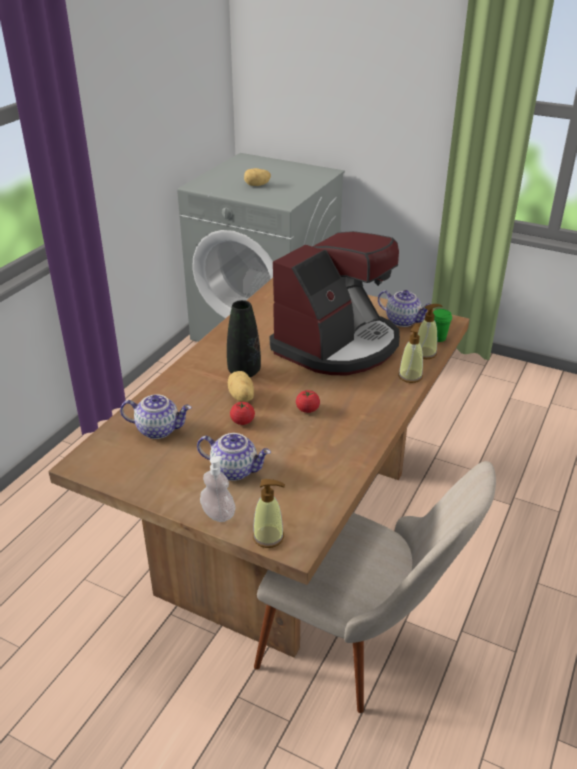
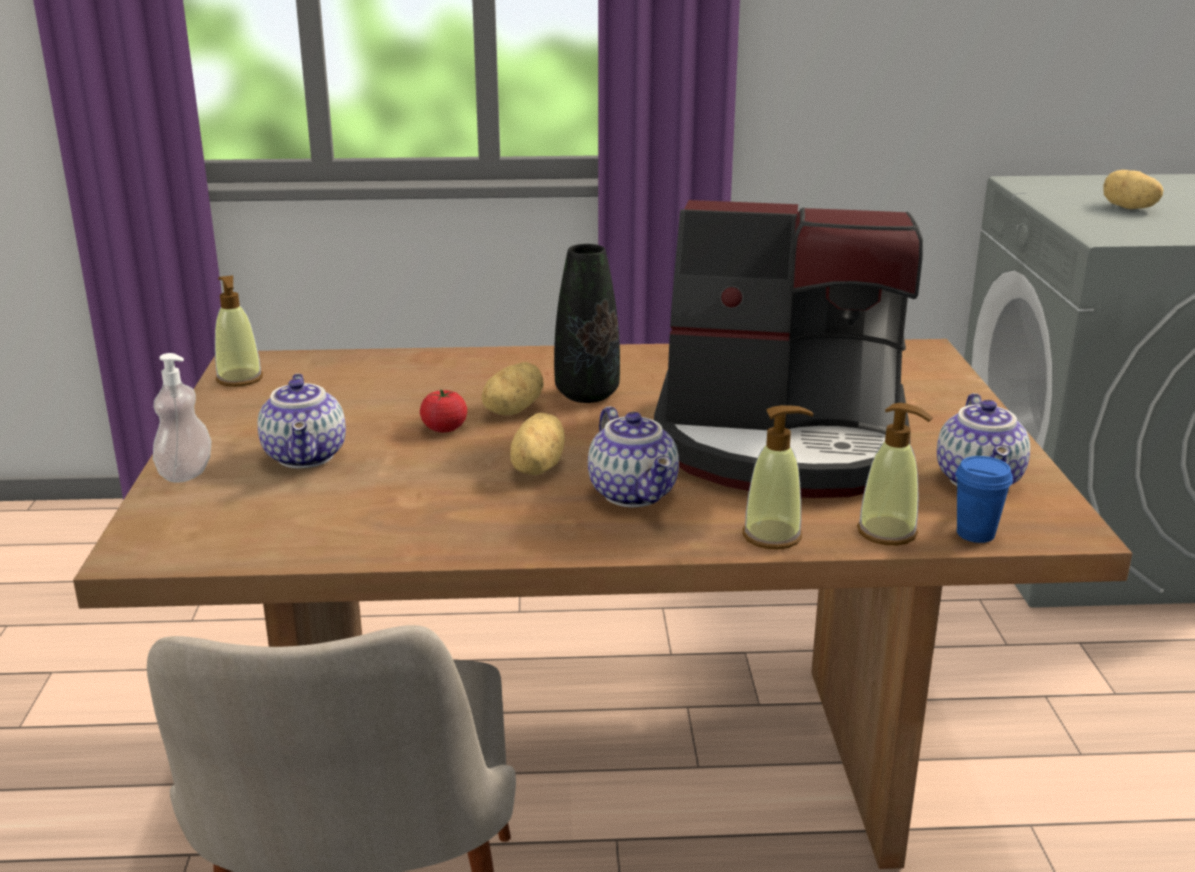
camera: 60 degrees right, 10 degrees down
(159, 429) = (365, 382): teapot -> teapot (635, 494)
(268, 537) = (149, 524): soap dispenser -> soap dispenser (240, 379)
(307, 409) = (535, 468): tomato -> potato
(438, 338) = (975, 534): green cup -> blue cup

